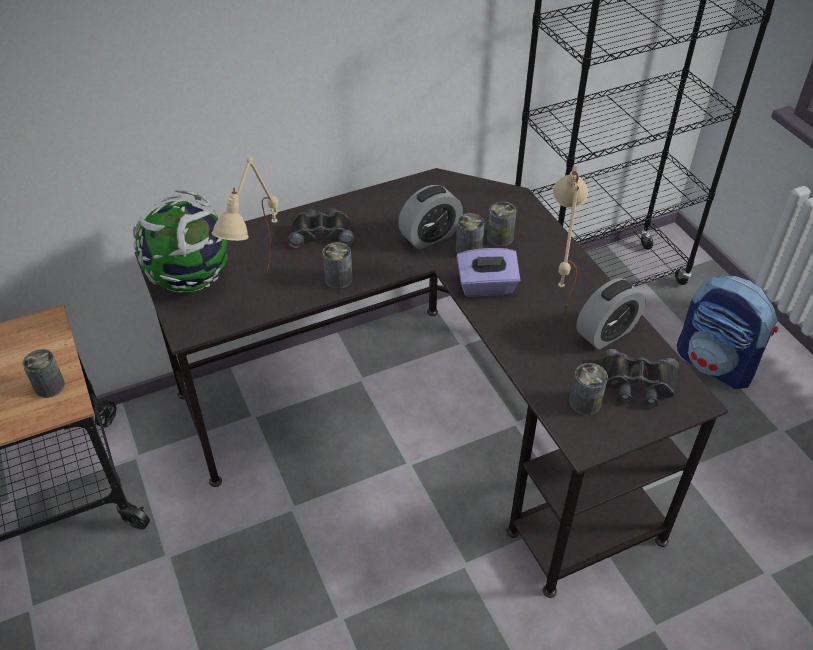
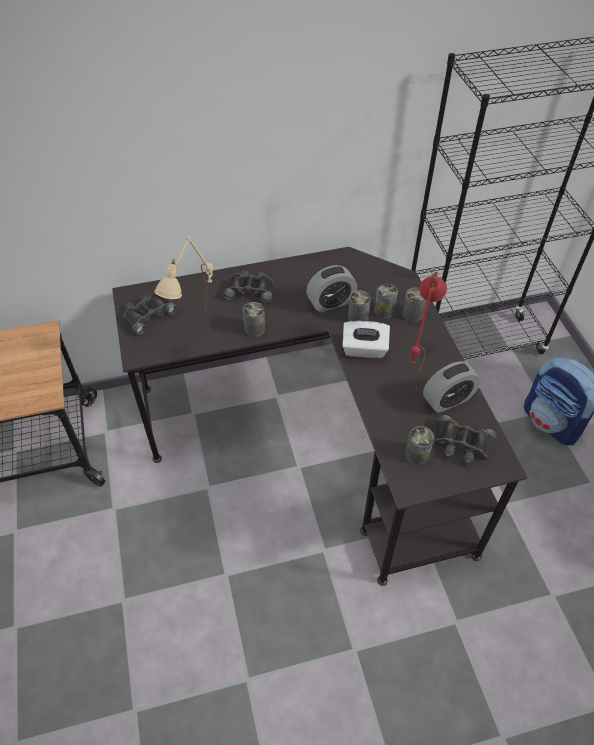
camera: 10 degrees right, 5 degrees up
(49, 386) = (37, 382): can -> can (412, 314)
(191, 279) = (147, 315): globe -> black binoculars
(486, 287) = (364, 350): purple tissue box -> white tissue box
(554, 300) = (413, 368): beige table lamp -> red table lamp

